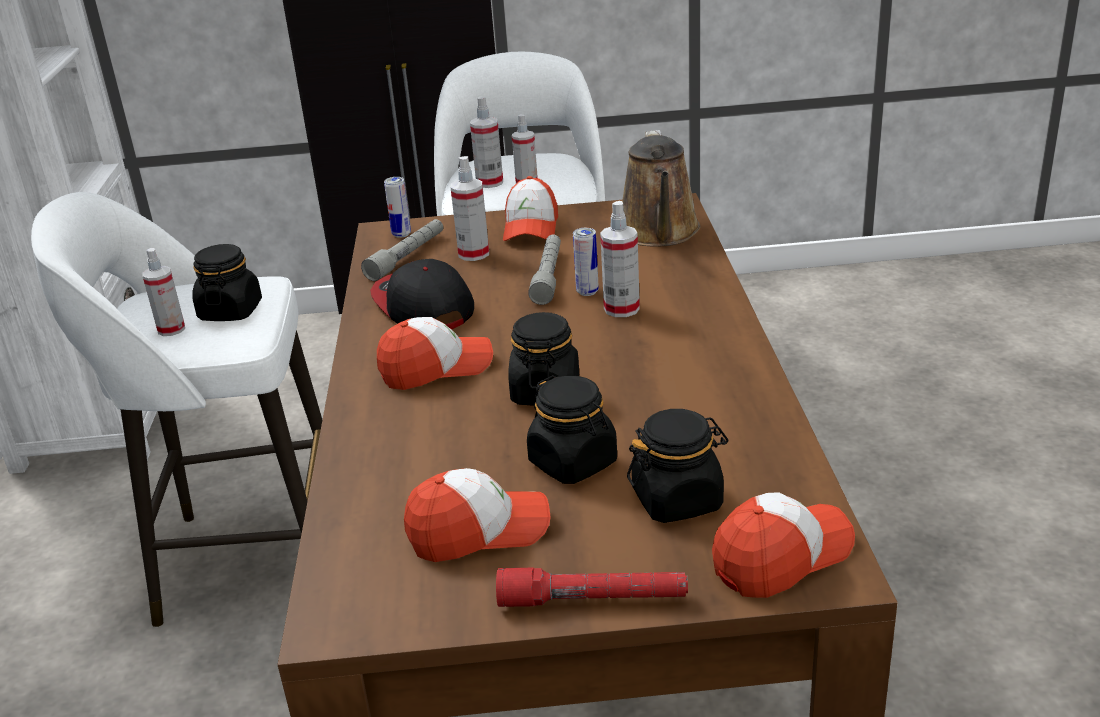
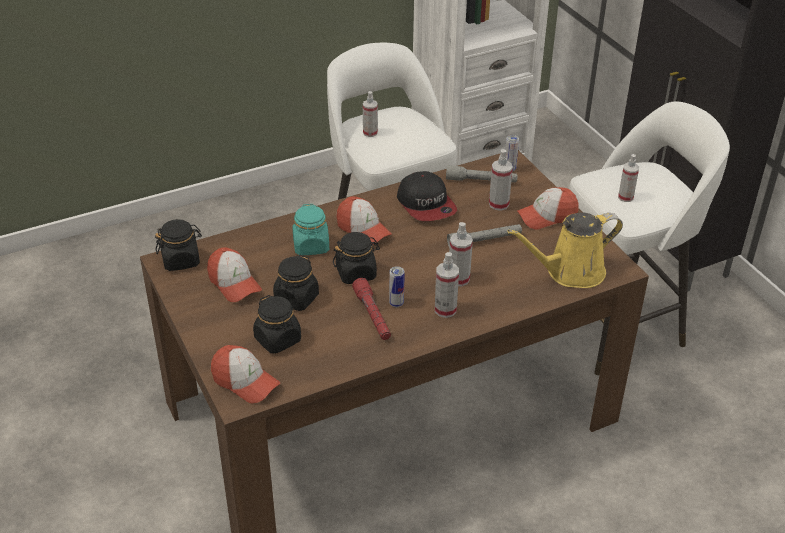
camera: 65 degrees right, 10 degrees up
(231, 311) = (397, 144): black jar -> black jar (181, 260)
(422, 305) = (426, 204): cap -> cap turned 120 degrees clockwise
(436, 425) = (311, 246): none -> turquoise jar
(489, 182) = (616, 181): spray bottle -> spray bottle (445, 310)
(587, 292) = (473, 261): can -> can (396, 303)
(593, 600) = (198, 329): red flashlight -> red flashlight (372, 315)
(659, 233) = (570, 272): brown watering can -> yellow watering can

